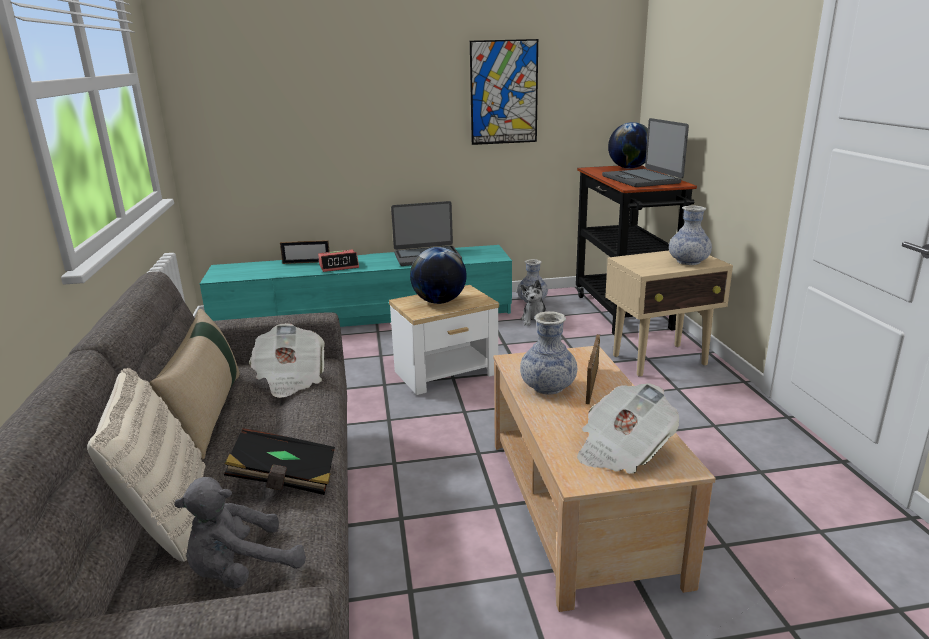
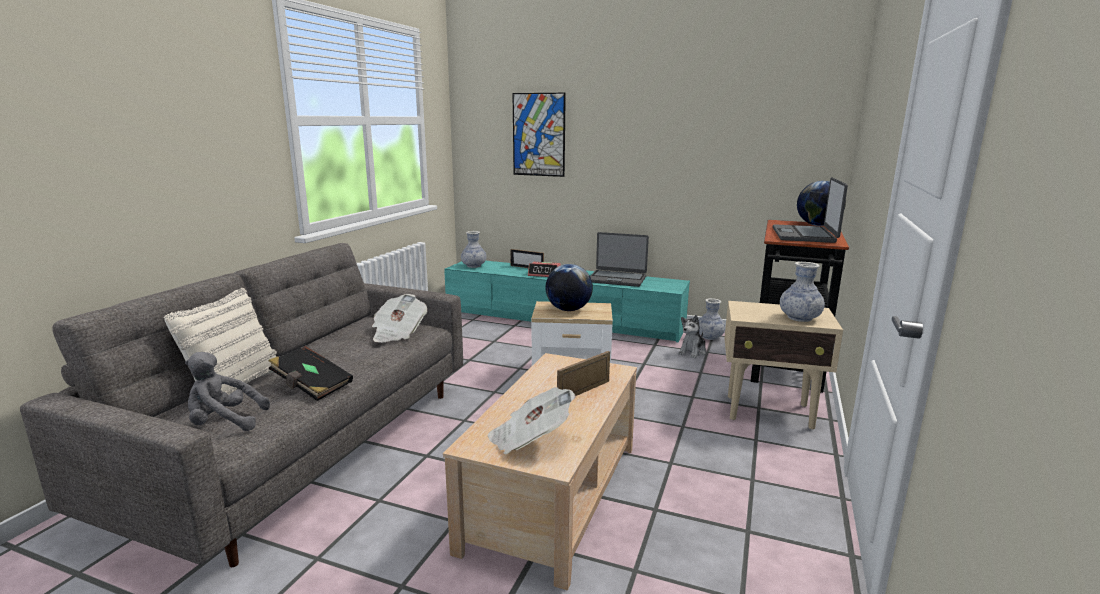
camera: 30 degrees right, 5 degrees down
(208, 413) = (330, 340): beige pillow -> none
(504, 92) = (707, 146): picture -> picture (538, 135)
(548, 387) = (547, 384): vase -> vase (474, 266)

